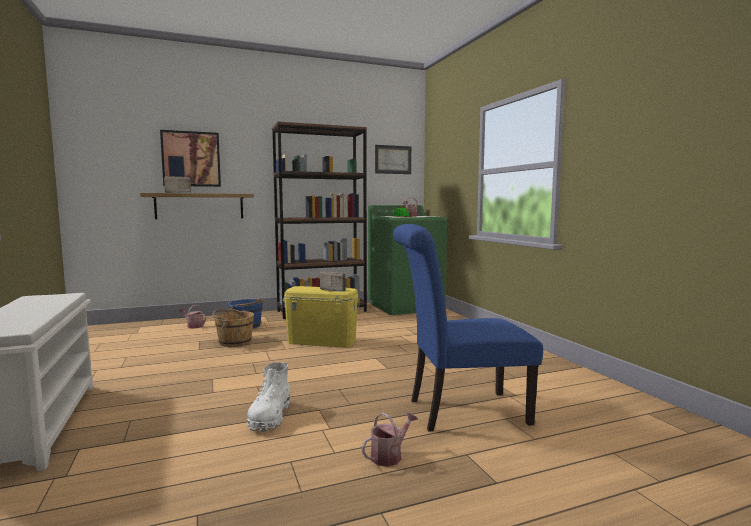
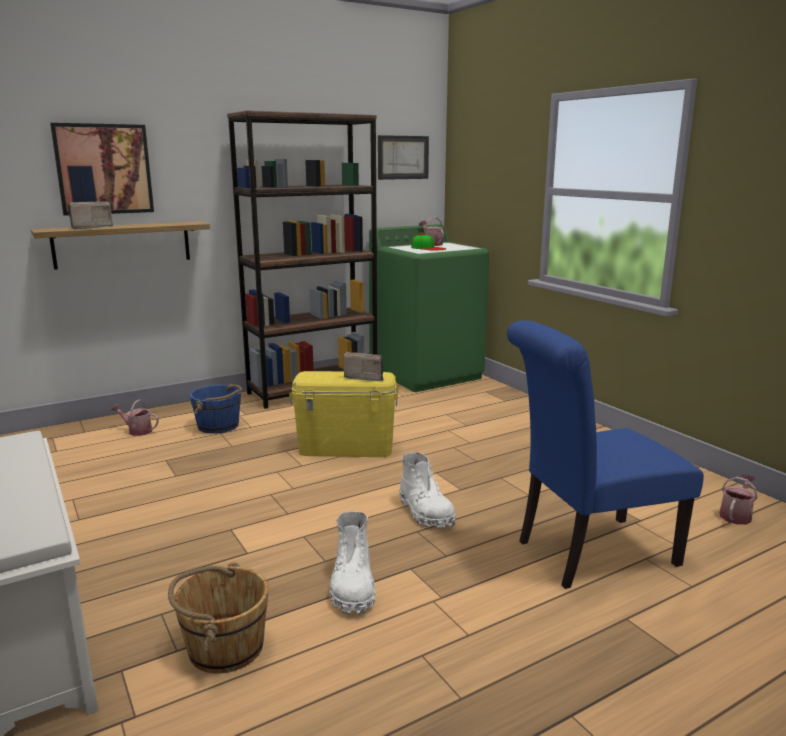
camera: 10 degrees left, 10 degrees up
(234, 342) = (220, 458): brown bucket -> brown bucket (224, 647)
(352, 379) = (426, 512): none -> white boot
(389, 455) = (537, 631): watering can -> watering can (736, 515)

